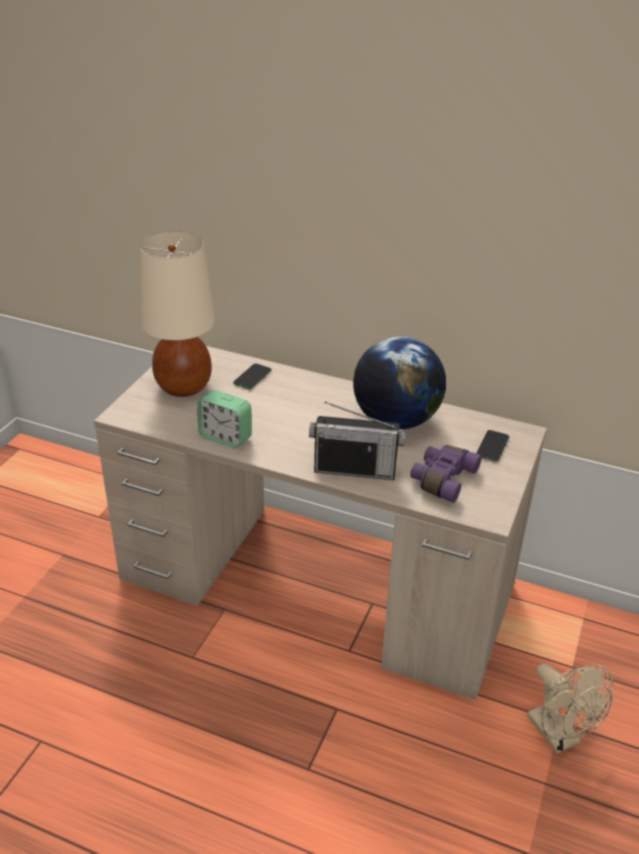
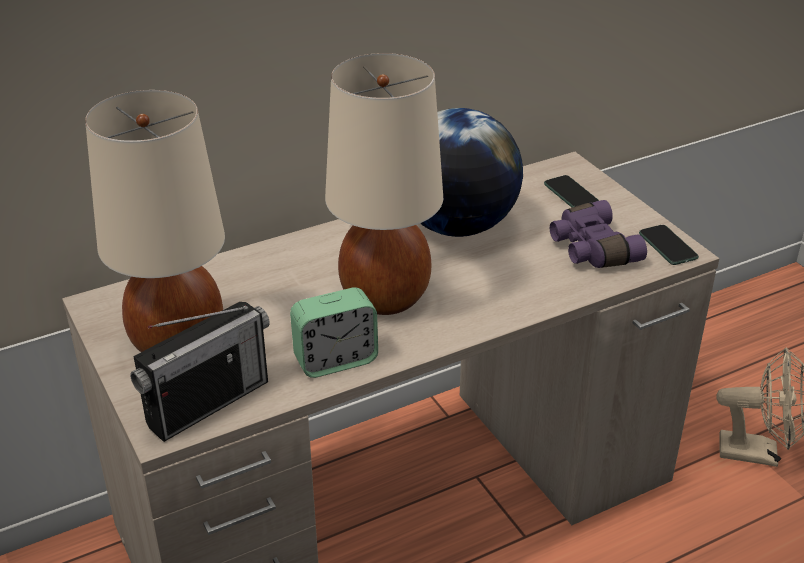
camera: 50 degrees left, 0 degrees up
(252, 377) = (237, 281): phone -> phone (667, 246)
(295, 427) = (383, 298): none -> beige table lamp
(355, 470) = (513, 295): radio -> radio (208, 403)

